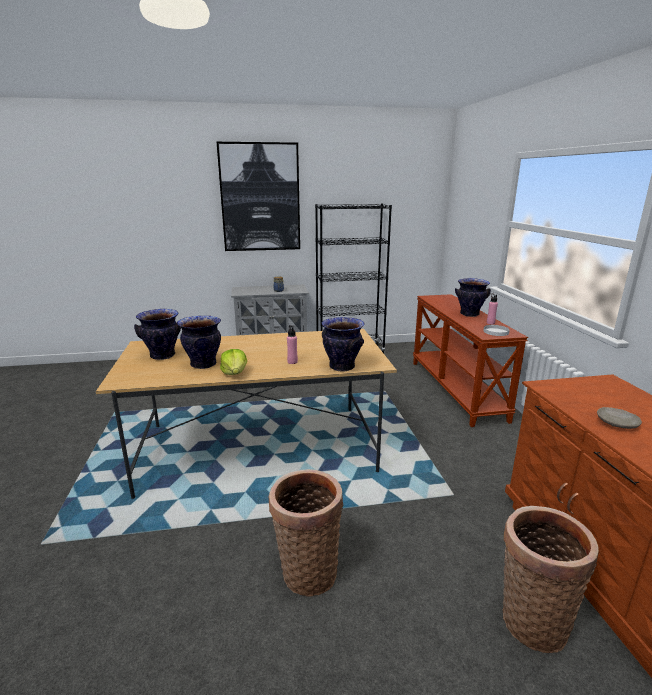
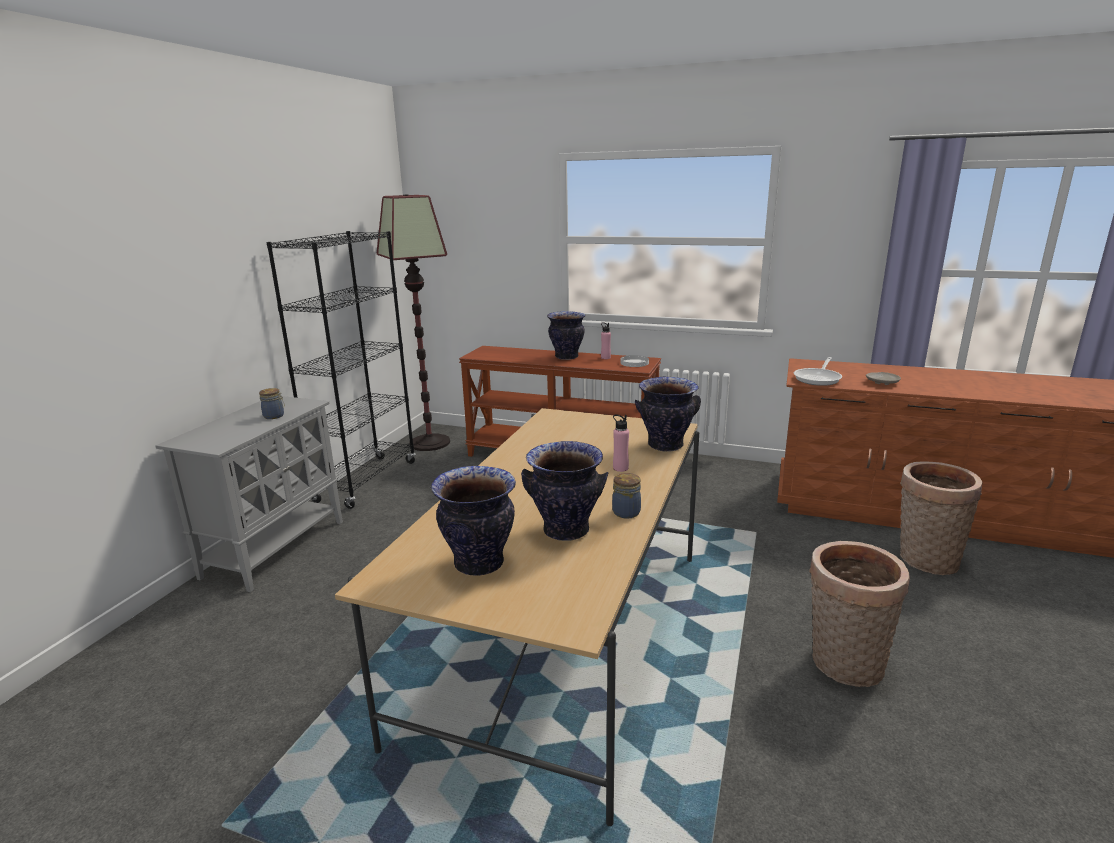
camera: 60 degrees left, 0 degrees up
(235, 373) = (626, 512): lettuce -> jar
(260, 198) = (171, 240): picture -> none
(412, 349) = (429, 443): none -> floor lamp
(566, 392) = (818, 378): none -> frying pan

